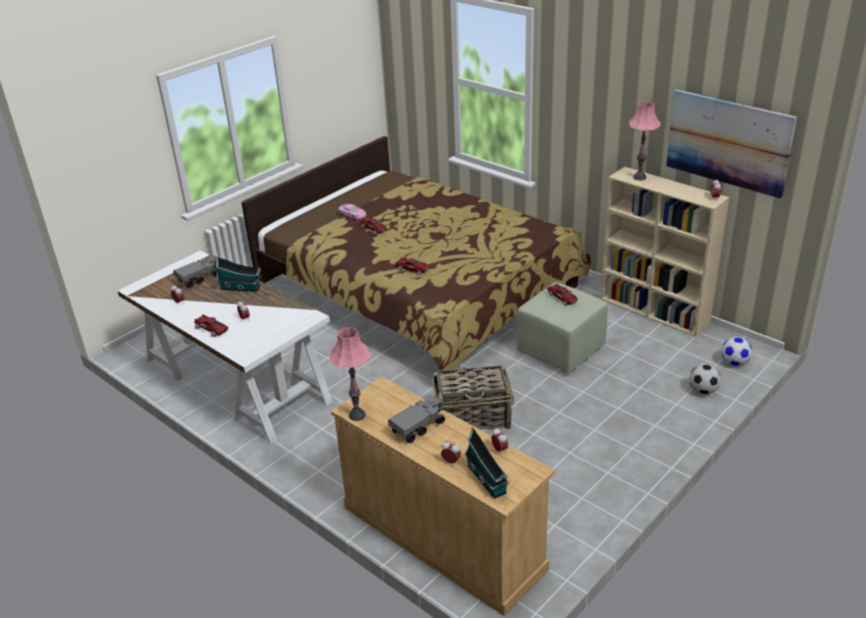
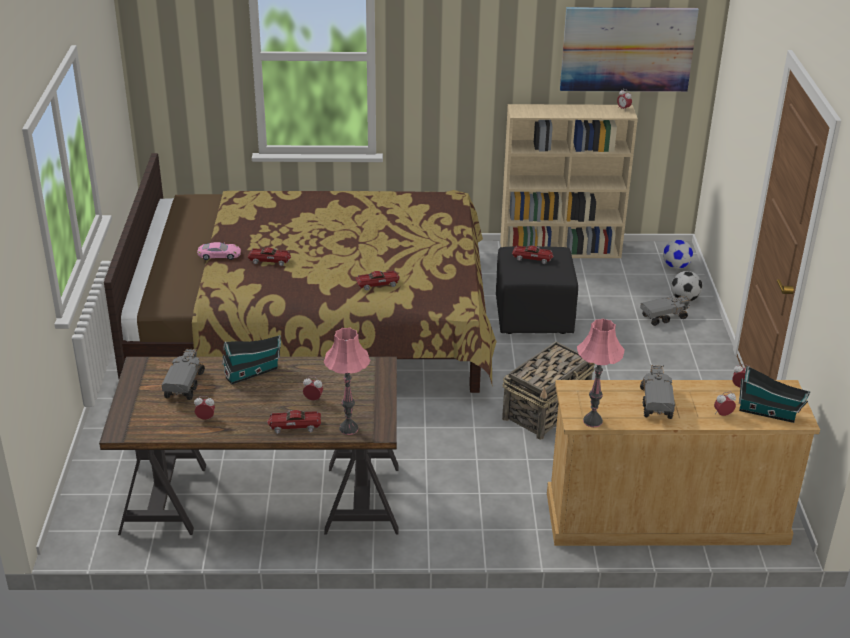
camera: 45 degrees left, 0 degrees up
(235, 381) = (262, 499): white desk -> brown desk
(561, 349) = (533, 316): green ottoman -> black ottoman
(639, 177) = (537, 110): pink table lamp -> pink table lamp (349, 429)
(664, 396) = (664, 317): none -> toy truck

